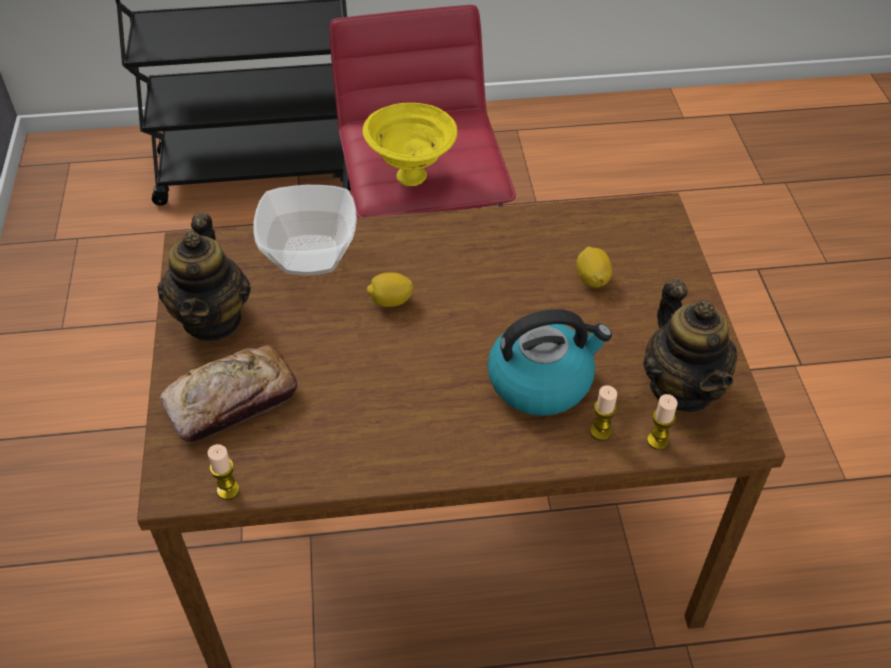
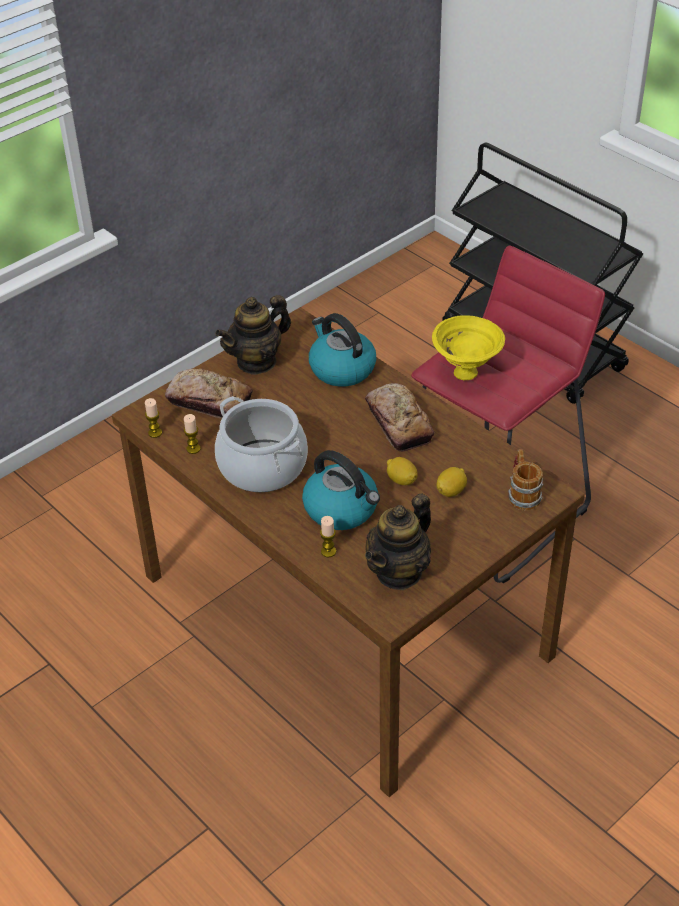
camera: 55 degrees right, 5 degrees down
(311, 256) = (341, 369): bowl -> kettle
(390, 301) = (340, 418): lemon -> lemon (401, 480)
(401, 413) = (262, 466): none -> cooking pot
(449, 261) = (398, 423): none -> bread
(643, 232) = (522, 494): none -> mug
(657, 440) = (345, 579): candle -> candle (193, 449)

